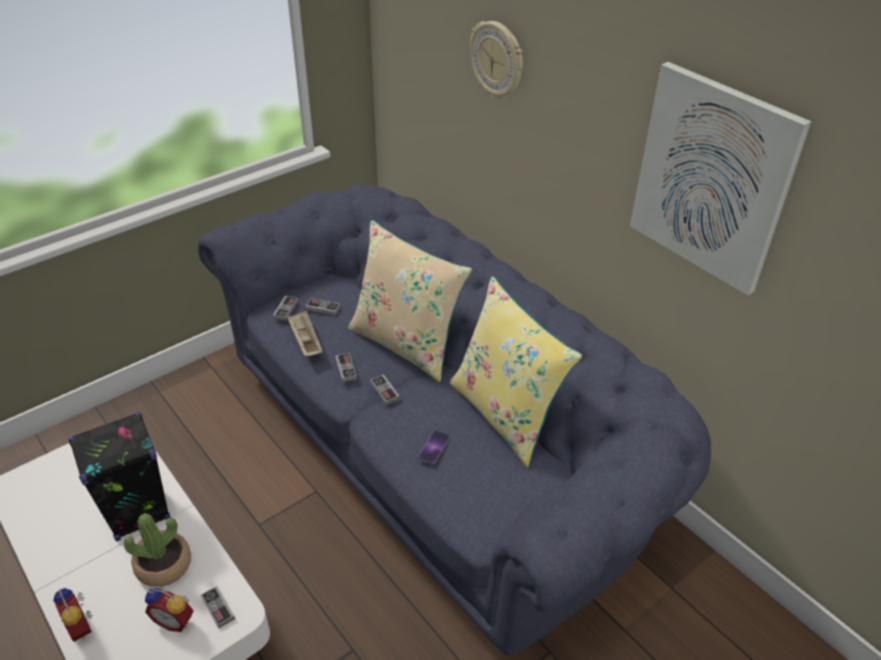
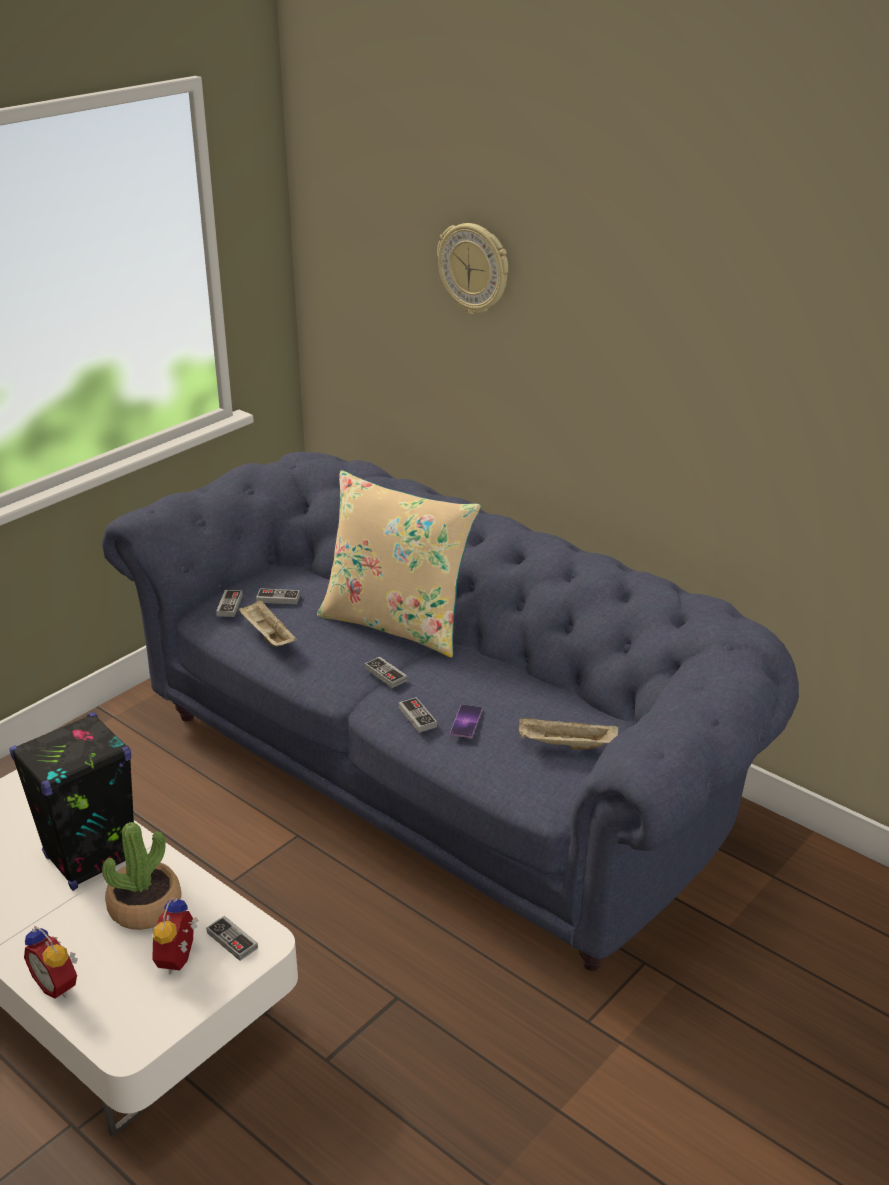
camera: 10 degrees left, 10 degrees down
(175, 619) = (180, 960): alarm clock -> alarm clock turned 90 degrees clockwise
(346, 369) = (329, 657): game controller -> game controller (417, 717)
(505, 413) = (542, 679): yellow pillow -> none
(506, 483) = (565, 746): none -> beige tray
(712, 178) = (751, 354): picture -> none

